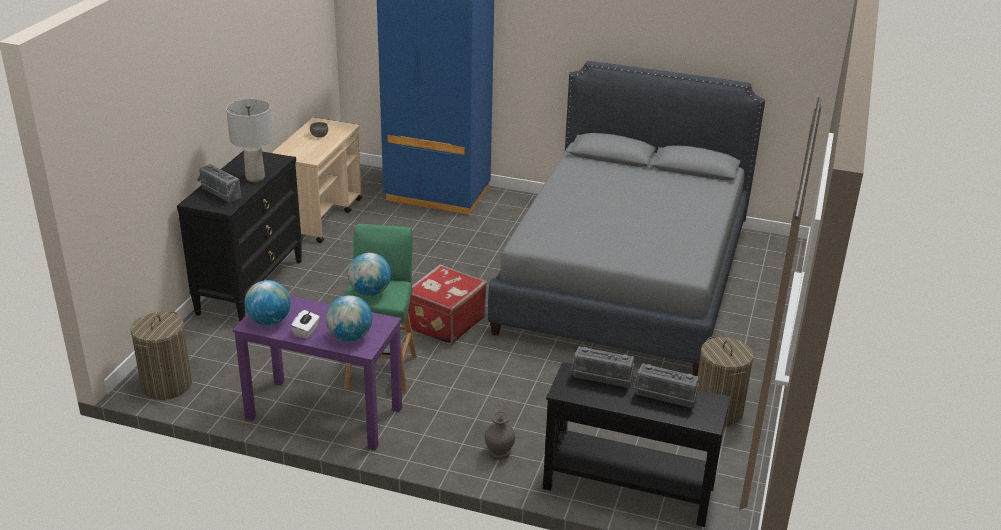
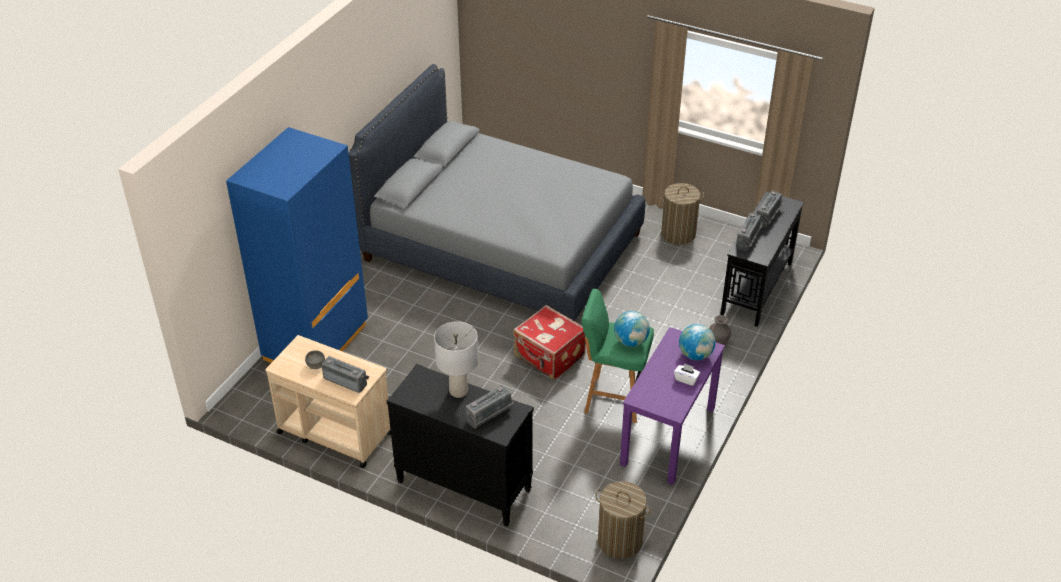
camera: 80 degrees left, 10 degrees up
(269, 321) = (670, 401): globe -> none
(299, 149) = (346, 380): none -> radio

